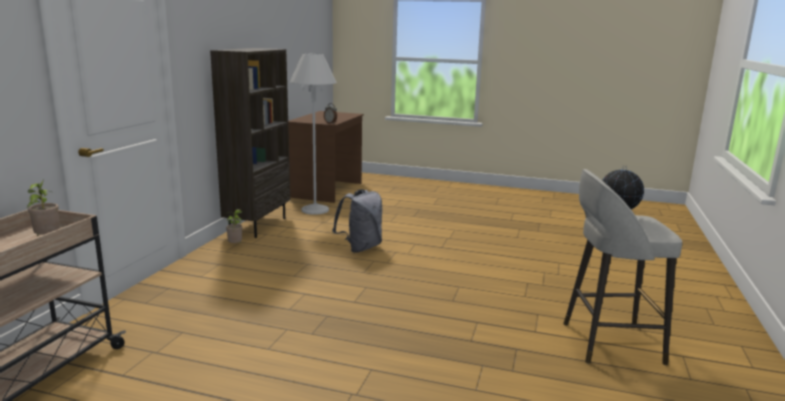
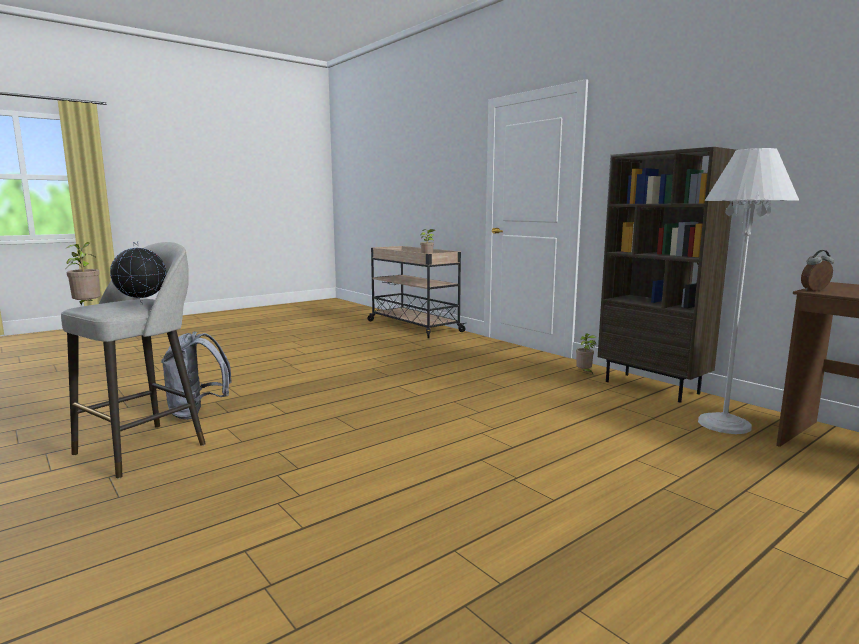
camera: 125 degrees right, 5 degrees down
(360, 247) = (528, 415): grey backpack -> grey backpack (198, 413)
(660, 225) = (87, 307): none -> potted plant

